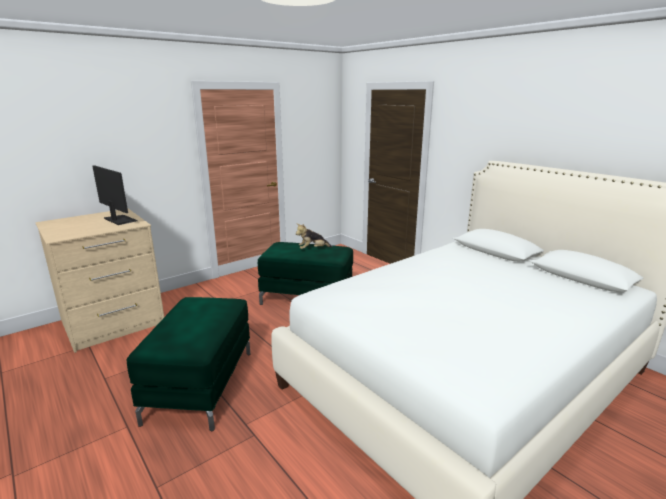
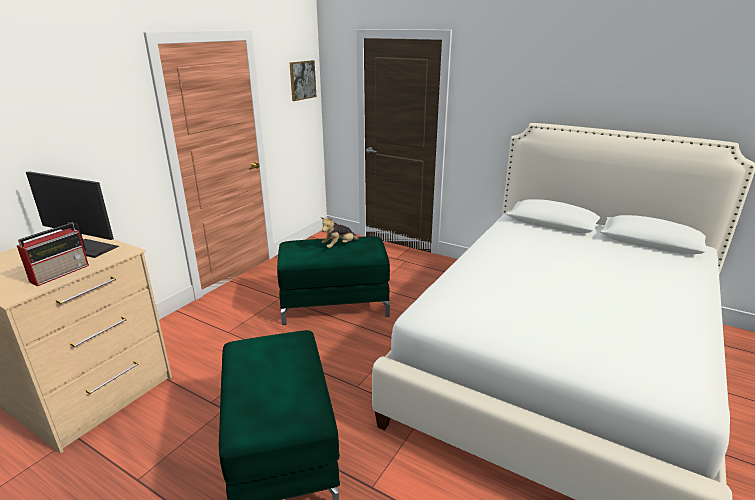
camera: 20 degrees left, 5 degrees up
(92, 230) = (61, 273): none -> radio
(323, 122) = (302, 80): none -> picture

